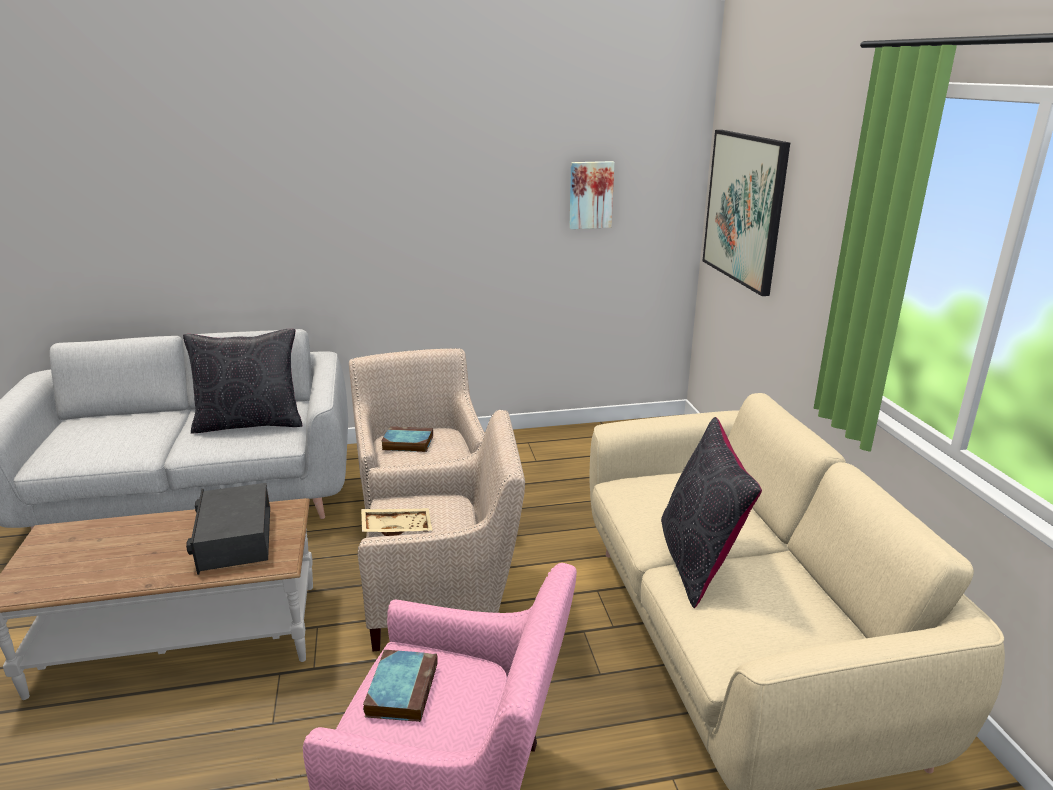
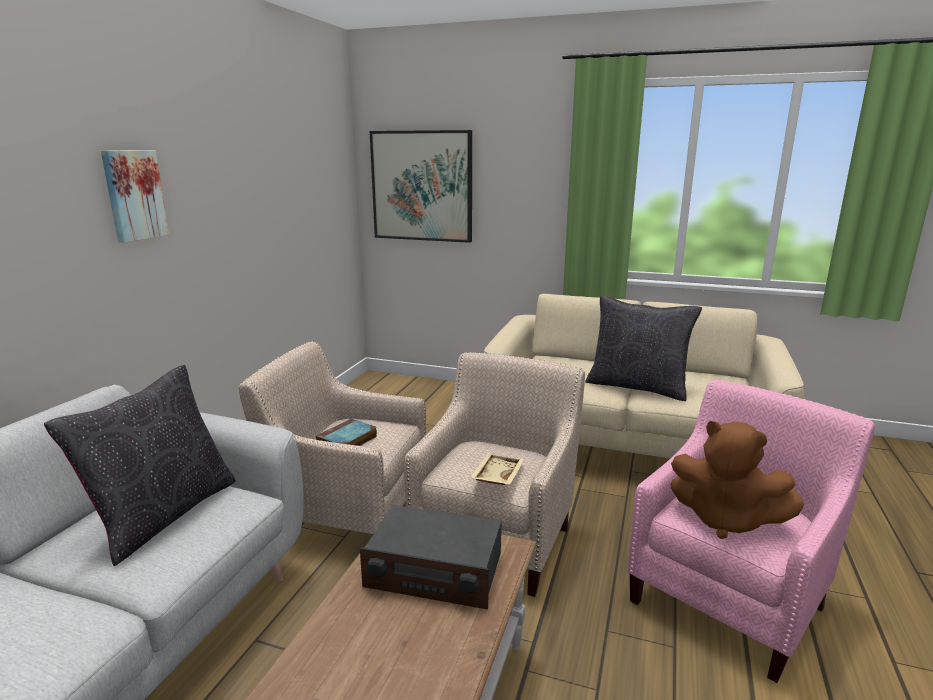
camera: 60 degrees left, 5 degrees down
(402, 688) = (725, 520): book -> brown plush toy
(590, 195) = (301, 189): picture -> picture (133, 195)

